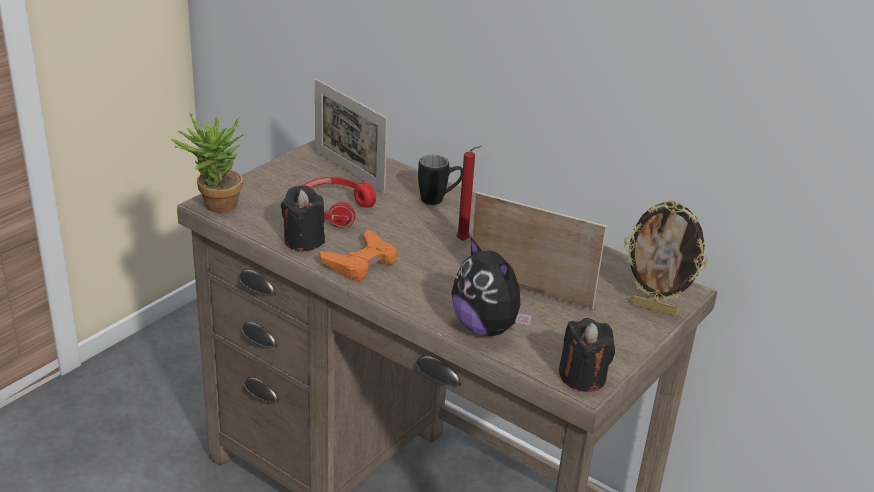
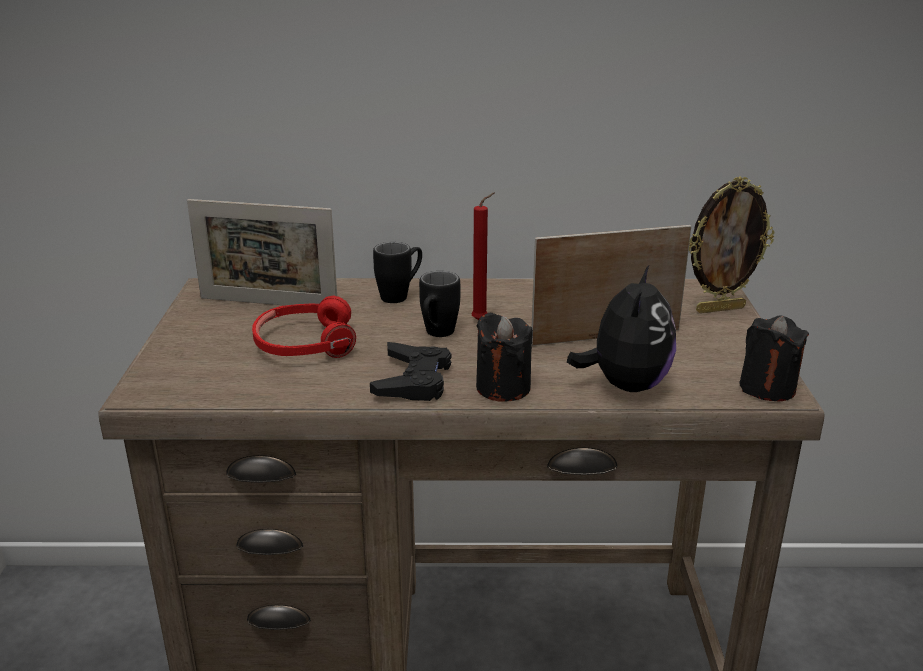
camera: 35 degrees left, 5 degrees down
(214, 207) = (156, 394): potted plant -> none
(303, 241) = (318, 385): black candle -> black candle (503, 387)
(361, 262) = (413, 380): orange game controller -> black game controller
(419, 238) = (436, 335): none -> black mug
(487, 328) = (625, 385): plush toy -> plush toy turned 90 degrees counterclockwise

